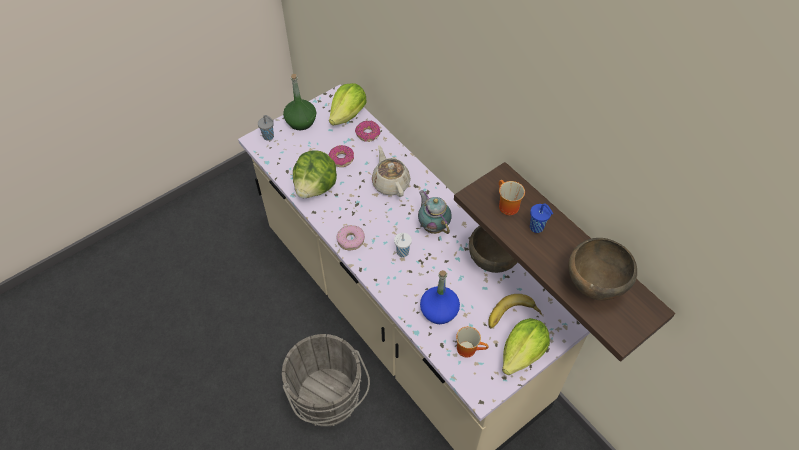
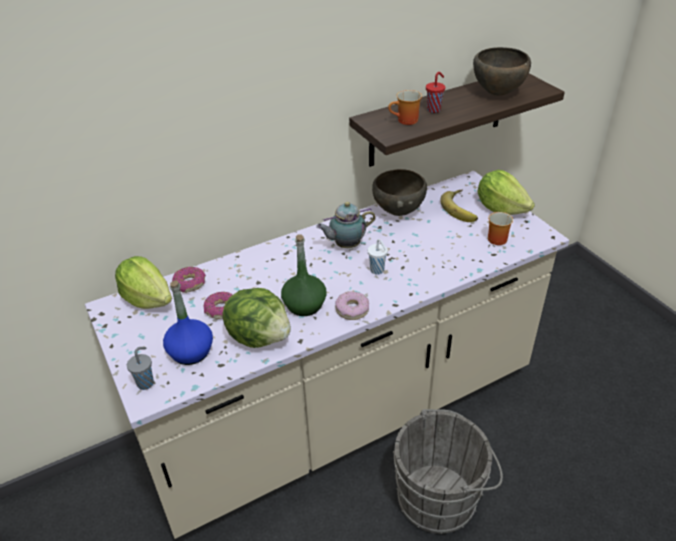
camera: 80 degrees left, 15 degrees down
(301, 121) = (134, 346): green bottle -> green bottle (305, 305)
(390, 183) = (275, 271): beige teapot -> none
(439, 311) = (454, 252): blue bottle -> blue bottle (190, 352)
(537, 228) = (434, 110): blue cup -> red cup

